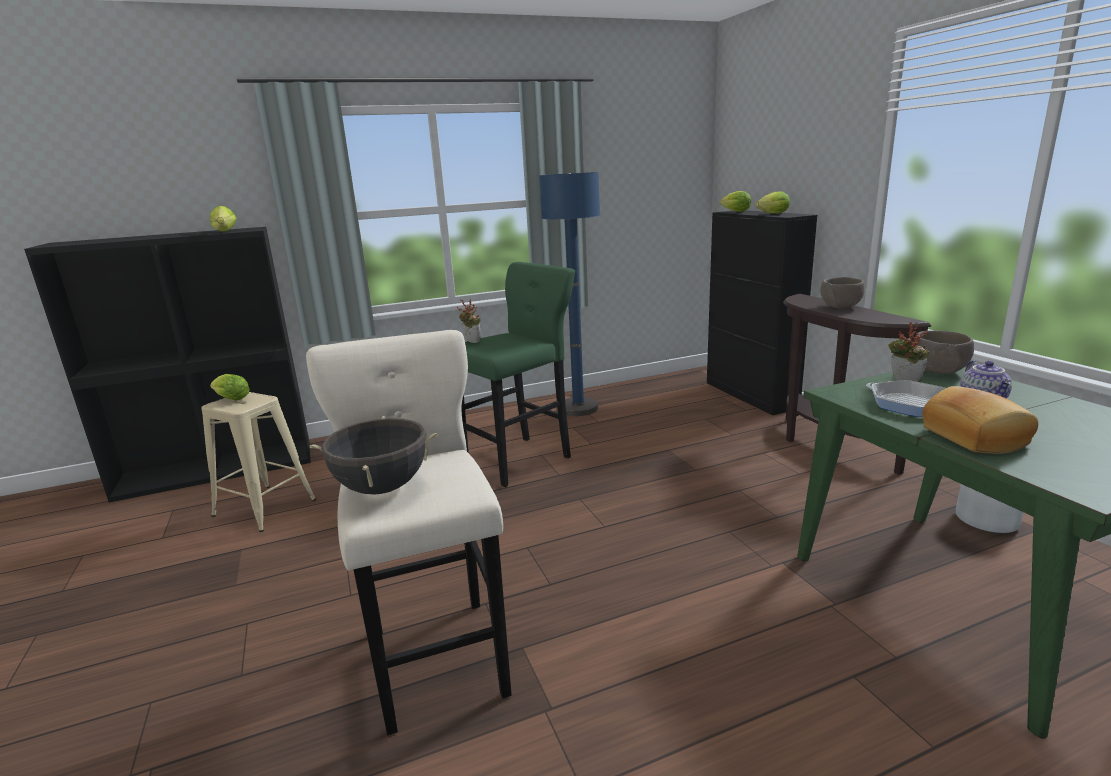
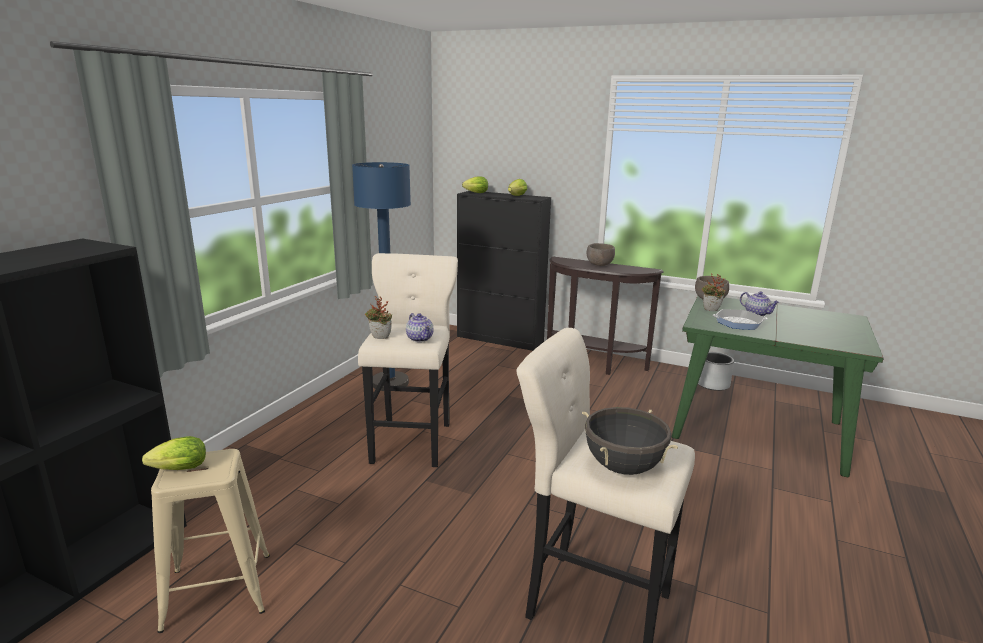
camera: 45 degrees left, 0 degrees up
(225, 232) = (72, 253): lettuce -> none
(499, 348) = (420, 339): none -> teapot
(521, 459) = (412, 440): green stool -> beige stool
(976, 437) = (791, 334): bread -> none

